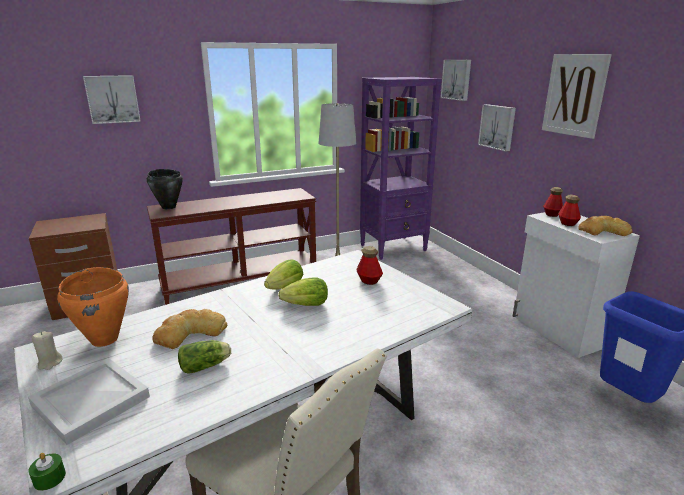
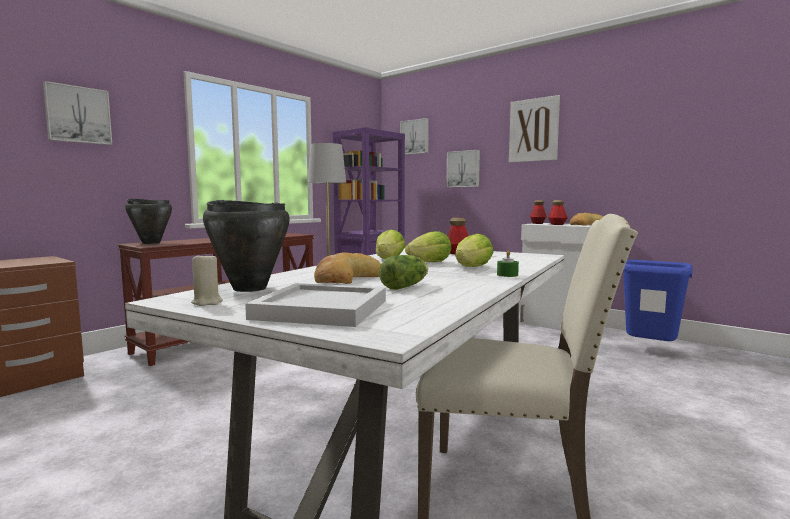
camera: 25 degrees left, 15 degrees down
(49, 478) = (384, 340): green candle -> green candle (507, 275)
(105, 339) = (250, 288): orange cooking pot -> black cooking pot
(324, 329) = (473, 267): none -> lettuce

